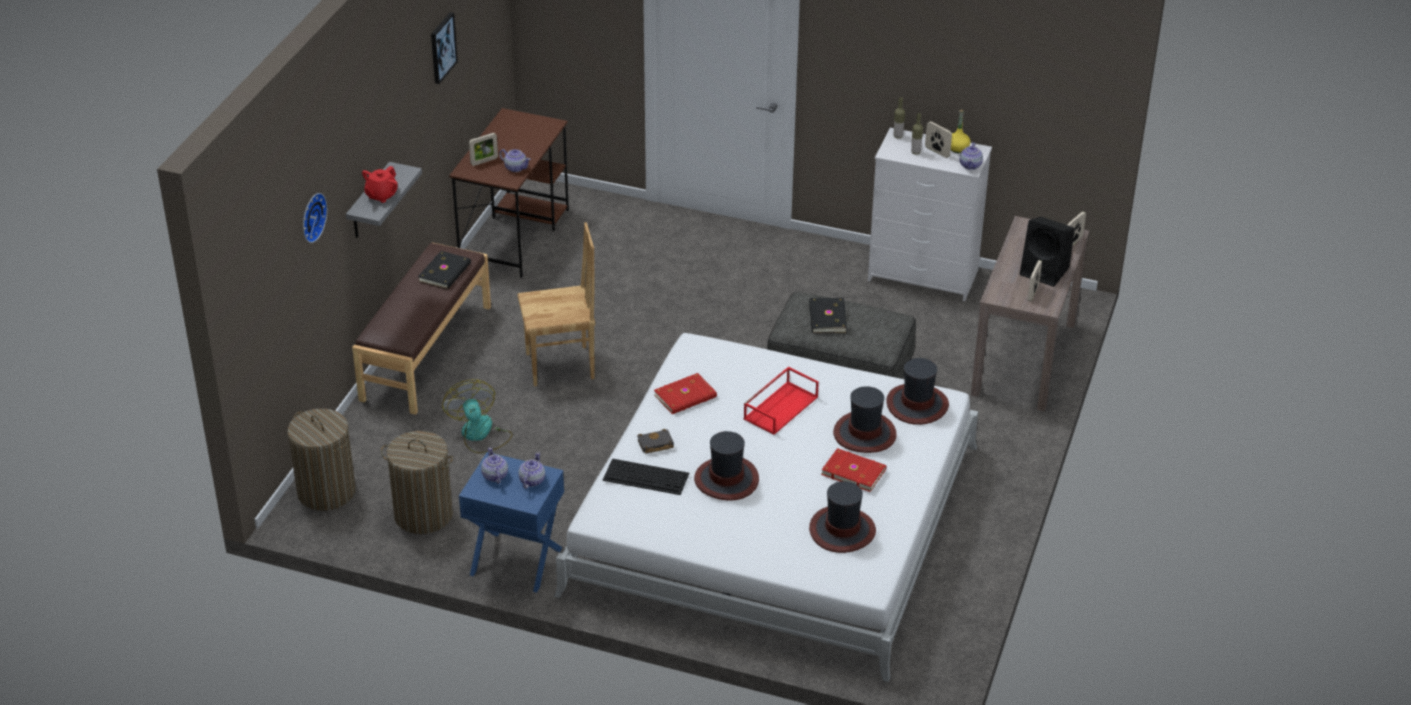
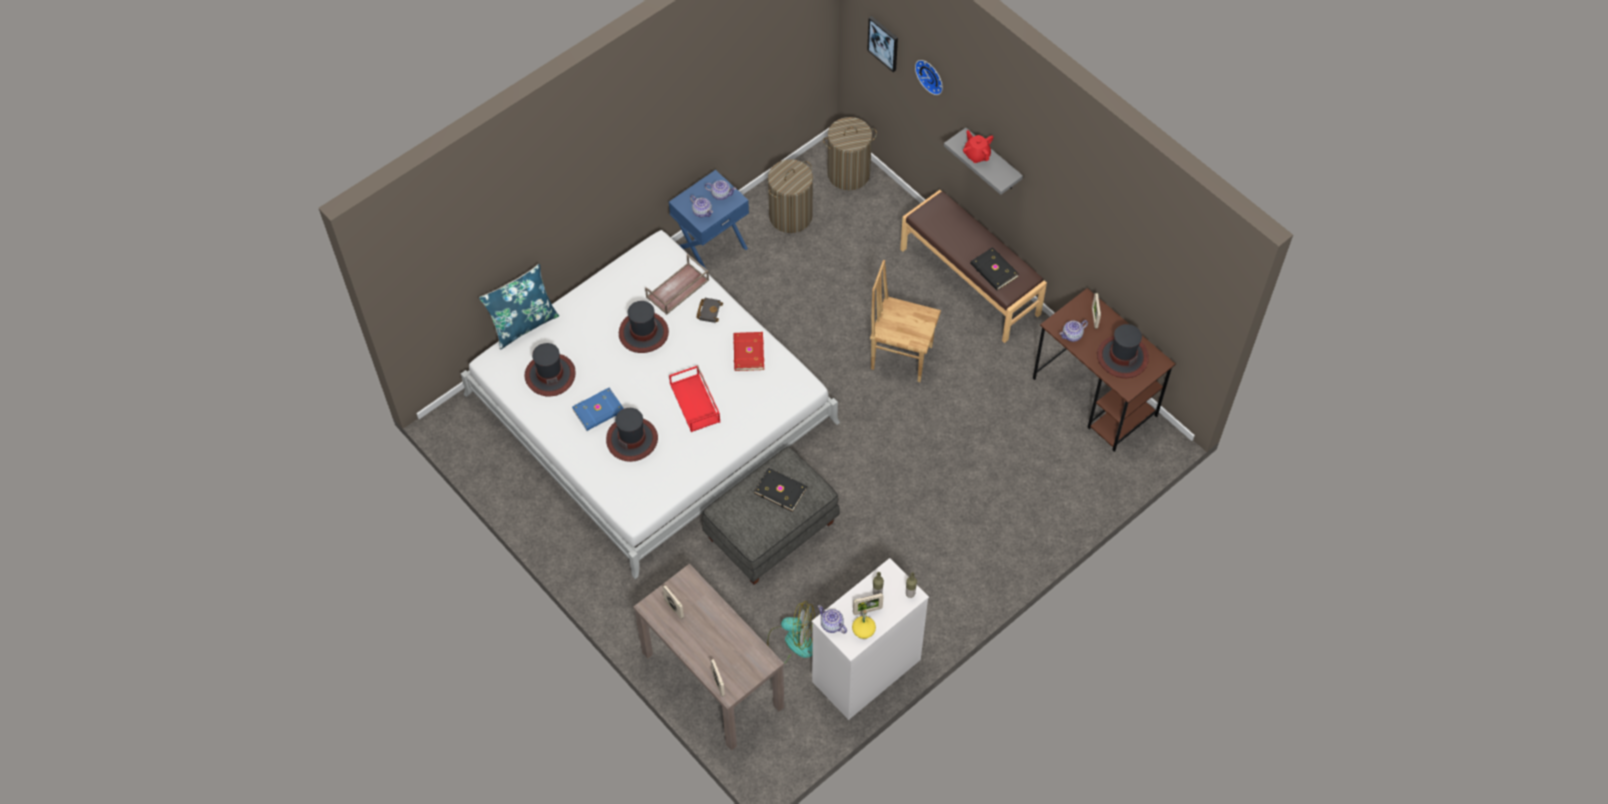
camera: 120 degrees right, 20 degrees up
(442, 47) = (1114, 218): picture -> picture (883, 43)
(480, 435) = (853, 277): fan -> fan (791, 641)
(561, 367) = (901, 356): brown chair -> brown chair turned 90 degrees clockwise
(647, 476) = (677, 289): keyboard -> brown tray
(795, 584) = (523, 324): none -> blue pillow
(853, 471) = (599, 411): red book -> blue book
(917, 405) = (640, 492): hat -> hat (1122, 357)
(1045, 271) = (694, 636): black speaker -> none

